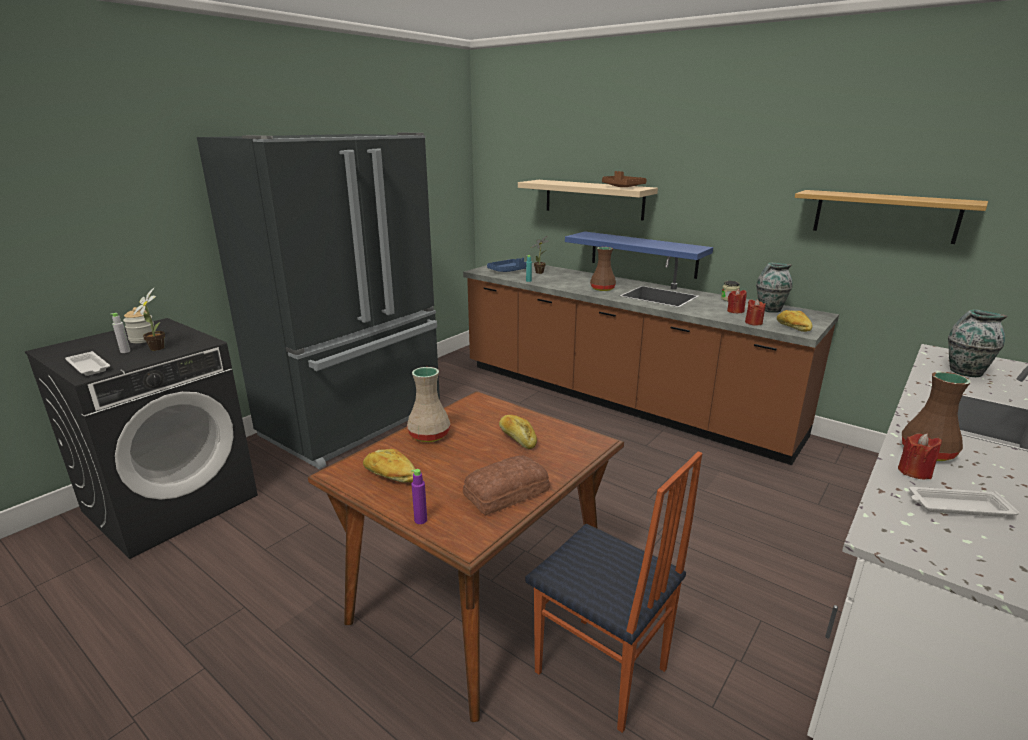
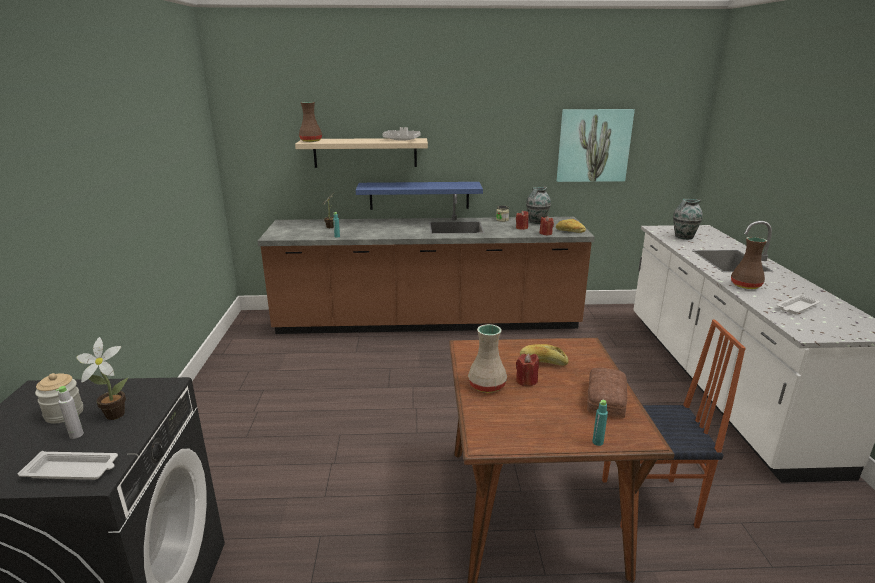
camera: 40 degrees left, 0 degrees up
(356, 422) = (226, 428): black fridge -> none
(390, 475) = (520, 426): bread -> none
(420, 520) = (597, 442): purple bottle -> turquoise bottle
(508, 271) = (300, 231): blue tray -> none
(602, 289) = (408, 231): brown vase -> brown vase (310, 141)
(621, 187) = (401, 140): brown tray -> grey tray
(884, 216) = (593, 145): shelf -> picture
(914, 472) = (758, 297): red candle -> red candle (526, 381)

